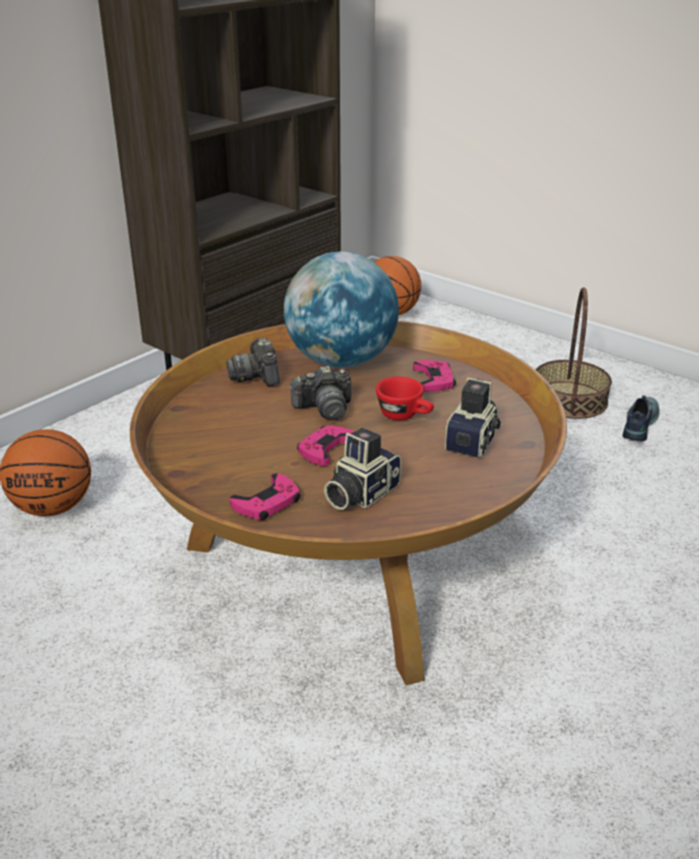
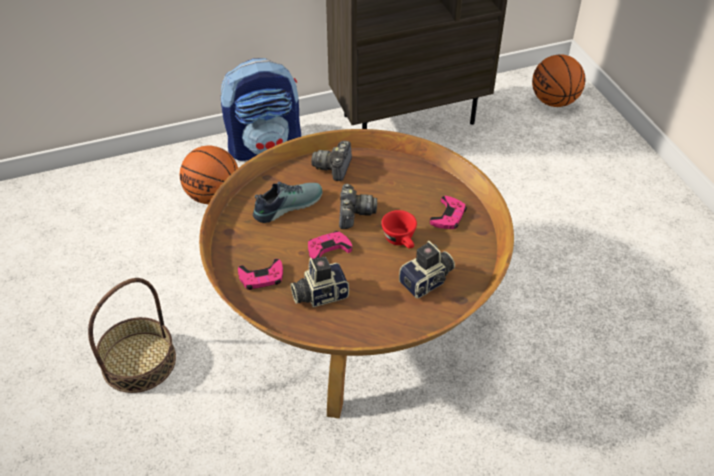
camera: 30 degrees right, 15 degrees up
(88, 437) = (265, 146): none -> backpack
(324, 409) = (354, 214): camera -> camera turned 105 degrees counterclockwise
(341, 361) = (399, 174): globe -> none
(569, 400) = (629, 240): basket -> basket (139, 361)
(638, 424) = (665, 285): shoe -> shoe (287, 205)

